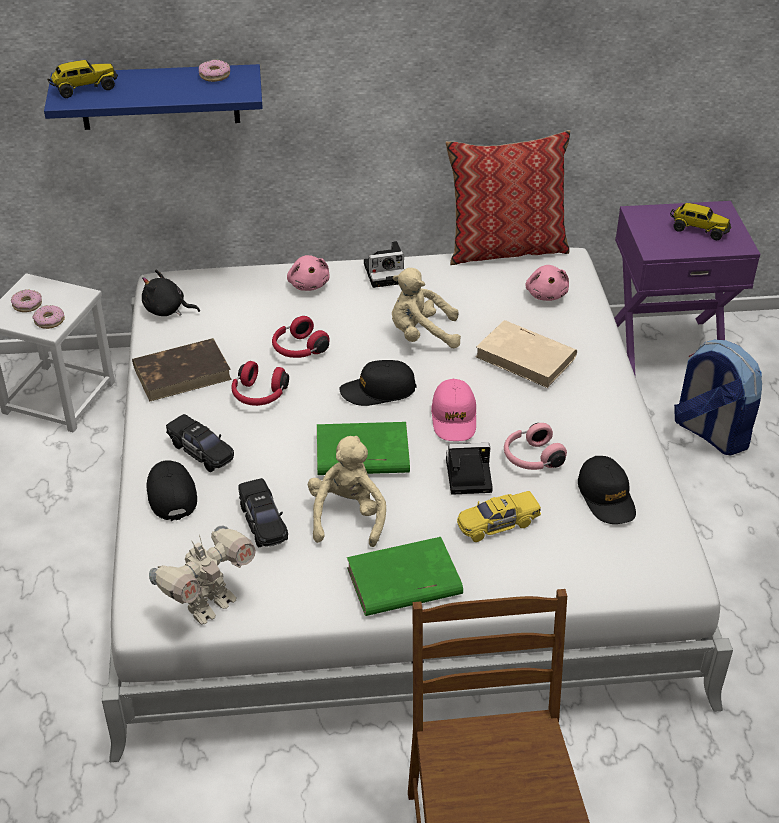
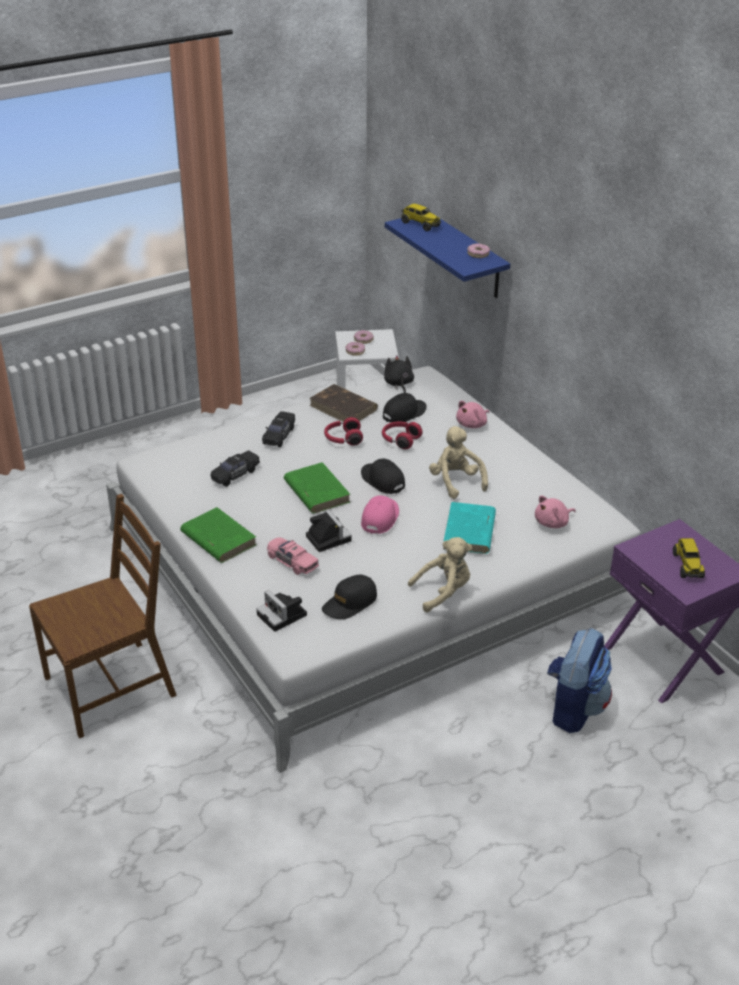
camera: 65 degrees right, 5 degrees down
(171, 493) = (238, 437): black cap -> black cap (404, 413)
(208, 604) = (161, 477): toy robot -> none
(347, 516) = (260, 503): beige plush toy -> beige plush toy (443, 592)
(386, 272) = (512, 449): camera -> camera (283, 616)
(454, 418) = (380, 518): pink cap -> pink cap turned 135 degrees clockwise
(497, 524) = (292, 562): yellow toy car -> pink toy car
(505, 248) = (594, 491): pillow -> none
(526, 357) = (469, 532): beige book -> turquoise book
(531, 458) = (366, 561): pink headphones -> none

